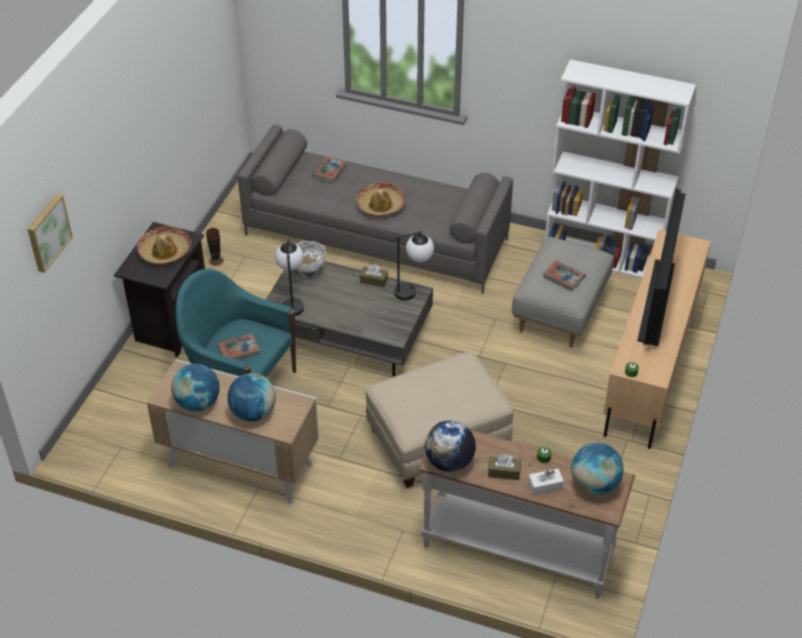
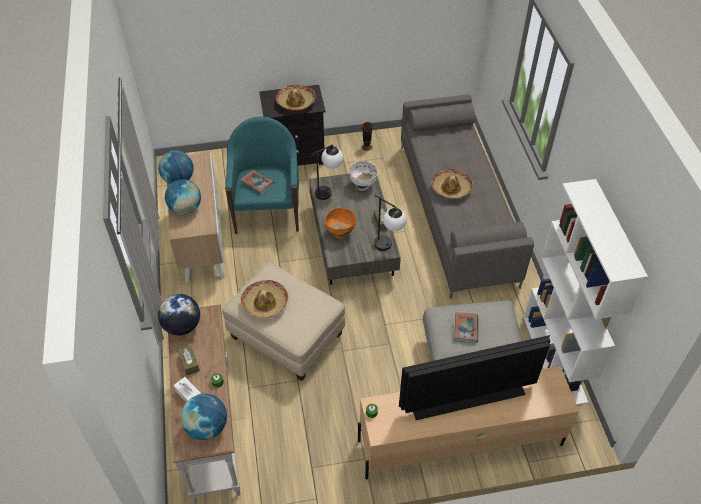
camera: 60 degrees right, 5 degrees up
(47, 232) = (191, 22): picture -> none
(330, 171) = (462, 147): book -> none
(363, 318) = (340, 233): none -> orange bowl
(429, 407) = (265, 303): none -> hat

